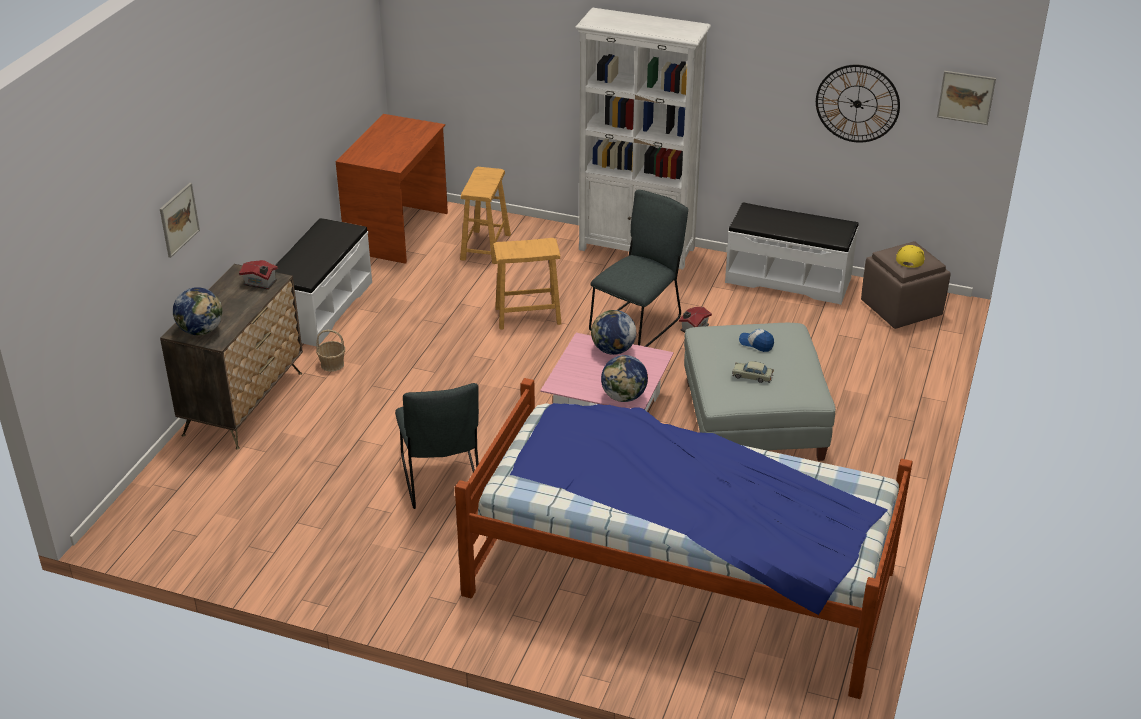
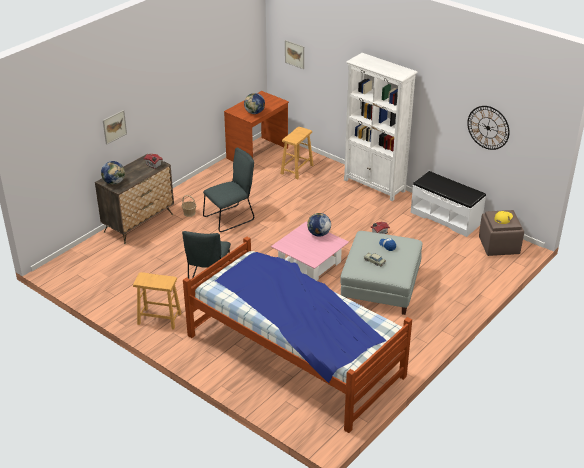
camera: 20 degrees right, 0 degrees up
(321, 308) = (199, 184): white bench -> none
(528, 315) = (297, 208): brown stool -> brown stool (159, 318)
(624, 397) = (310, 258): globe -> globe (254, 112)
(638, 323) = (351, 224): grey chair -> grey chair (231, 218)
(966, 97) = (543, 134): picture -> picture (294, 54)

